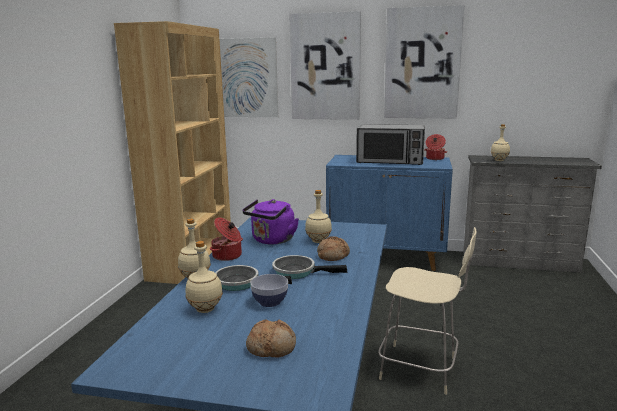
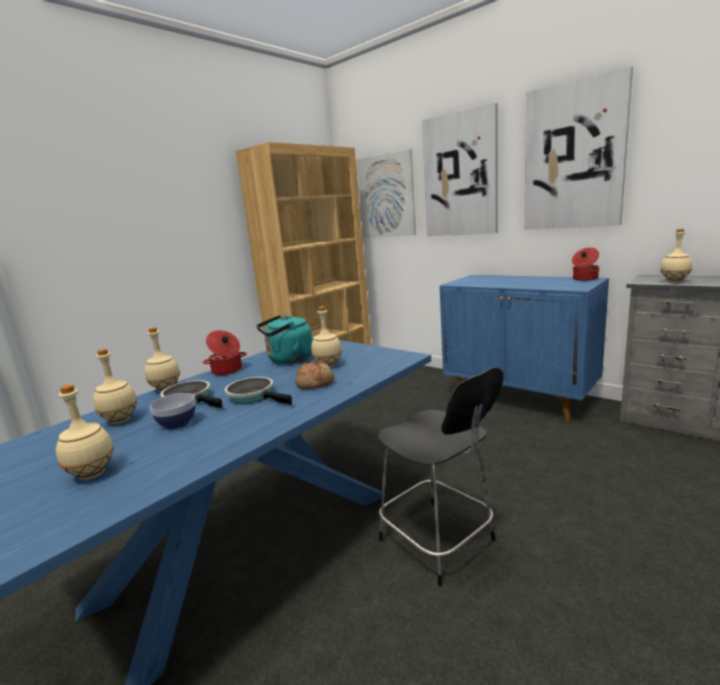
camera: 30 degrees right, 0 degrees up
(272, 240) = (288, 360): purple kettle -> turquoise kettle
(272, 347) = (93, 474): bread -> beige bottle
(390, 161) = (519, 282): microwave -> none
(421, 369) = (439, 542): beige chair -> black chair

